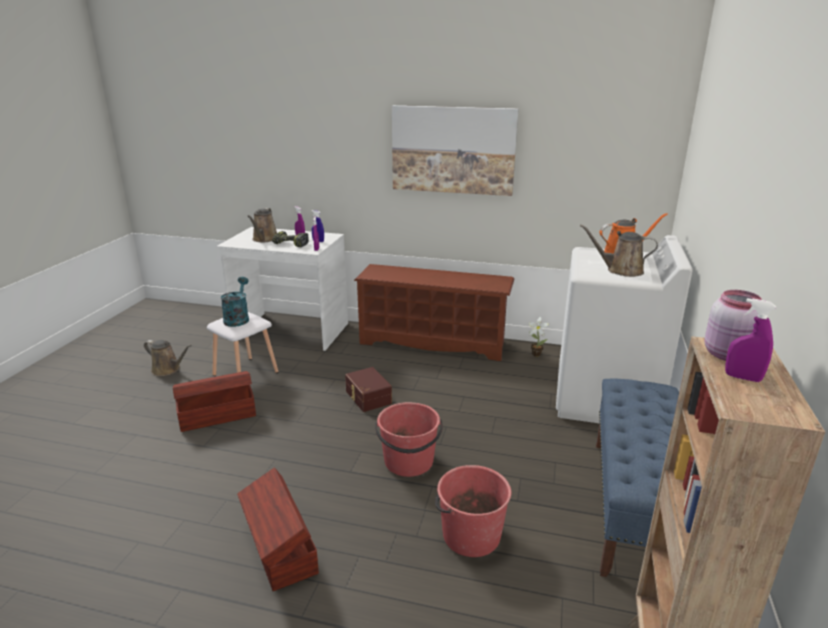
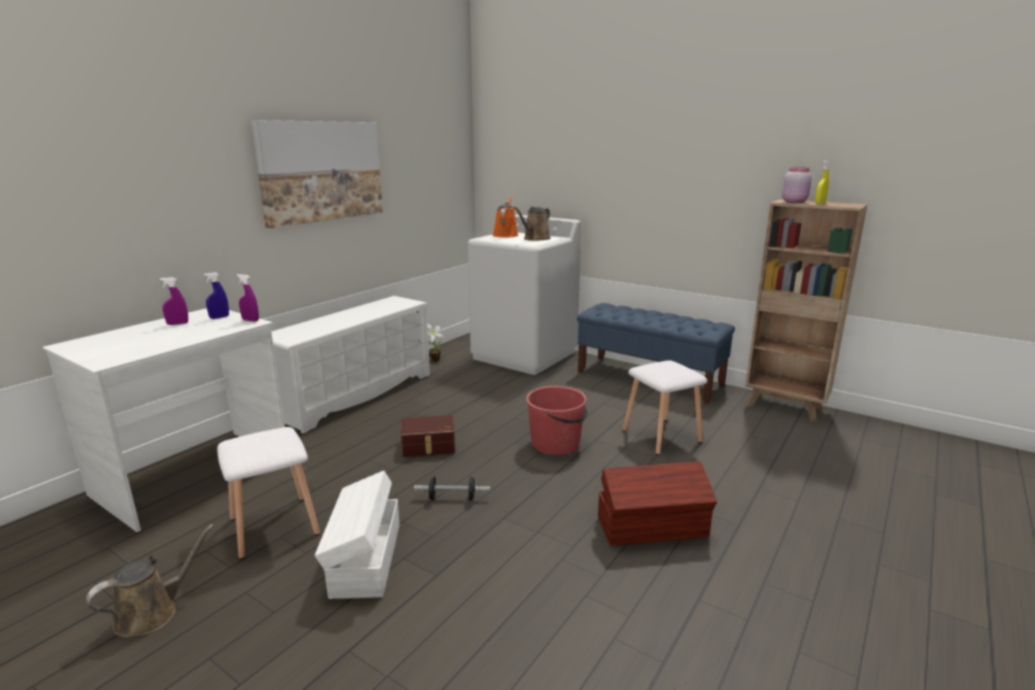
camera: 70 degrees left, 5 degrees down
(216, 414) = (364, 560): brown storage box -> white storage box
(237, 318) = (255, 443): turquoise watering can -> none
(264, 239) = (139, 341): brown watering can -> none
(289, 244) = (200, 330): power drill -> none
(296, 428) = (452, 498): none -> dumbbell
(434, 342) = (356, 394): brown shoe rack -> white shoe rack
(470, 535) = (660, 435): red bucket -> white stool
(742, 378) = (820, 203): purple spray bottle -> yellow spray bottle

